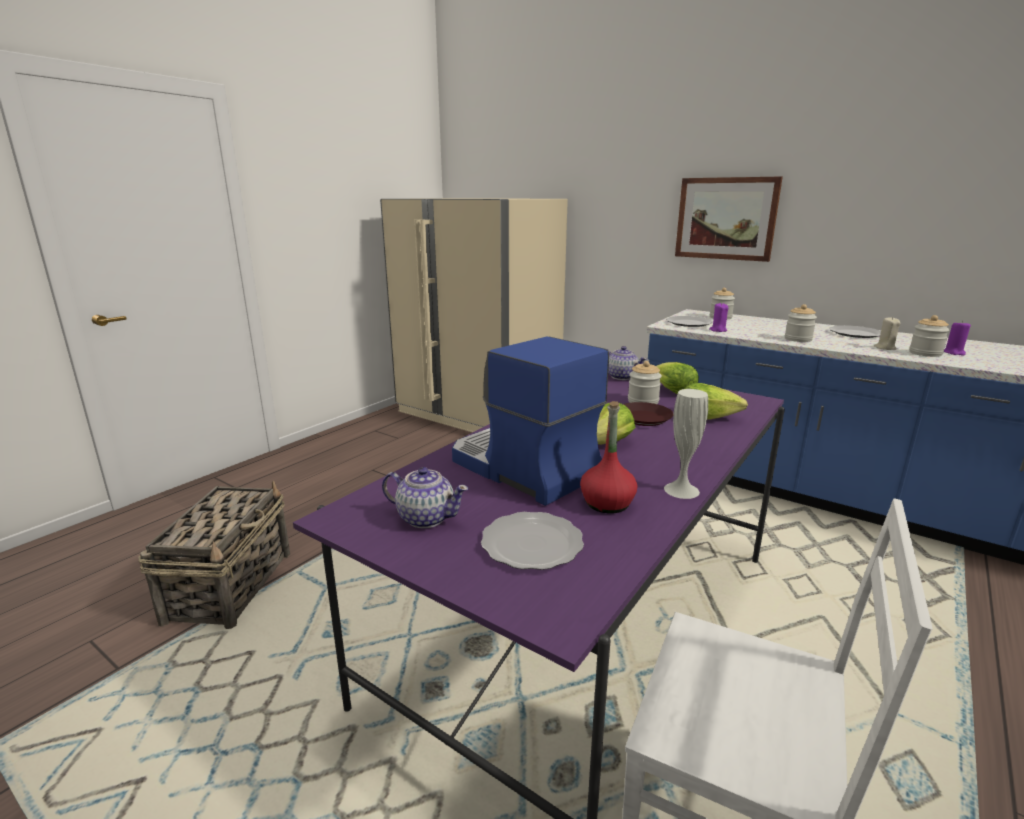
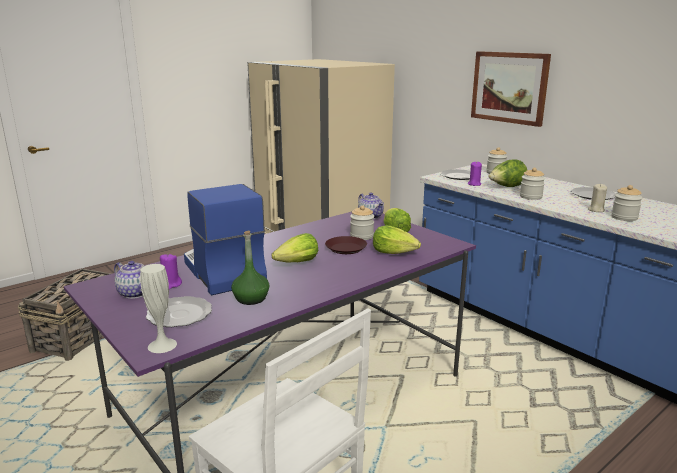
camera: 15 degrees right, 0 degrees up
(607, 503) = (251, 298): red bottle -> green bottle
(681, 490) = (309, 297): white vase -> white vase (162, 345)
(756, 331) = (506, 187): none -> lettuce
(954, 353) = (653, 219): purple candle -> purple candle (171, 285)

